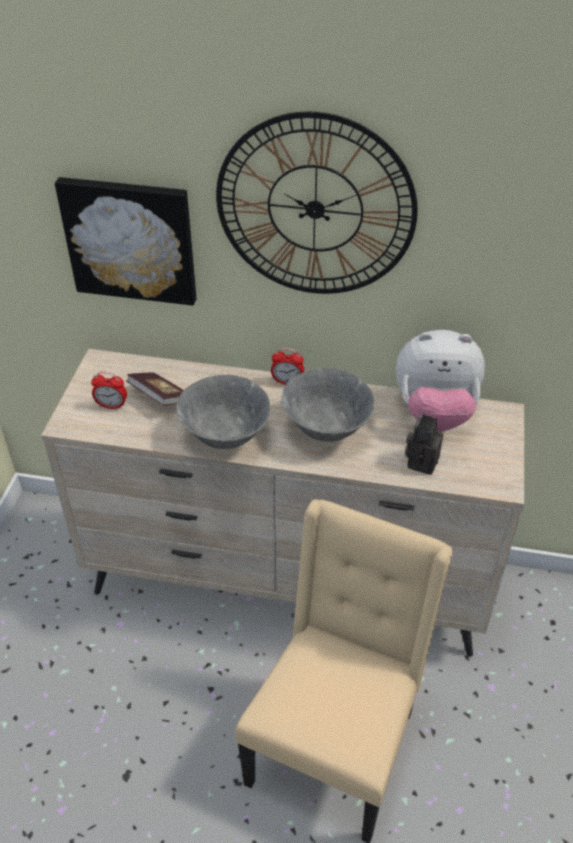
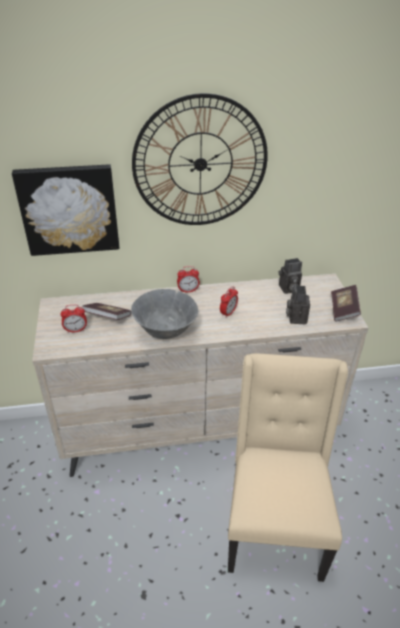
camera: 20 degrees left, 5 degrees down
(326, 430) = (228, 313): grey bowl -> alarm clock
(434, 413) = (288, 289): plush toy -> camera
(501, 466) = (343, 310): none -> book

